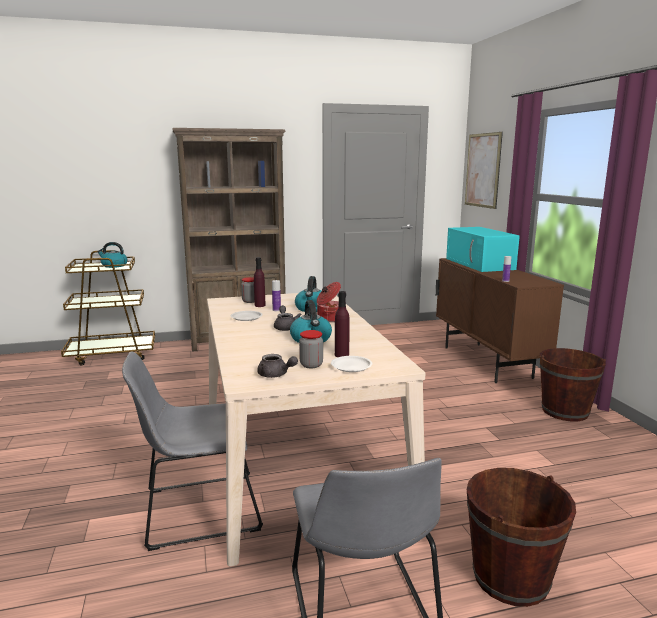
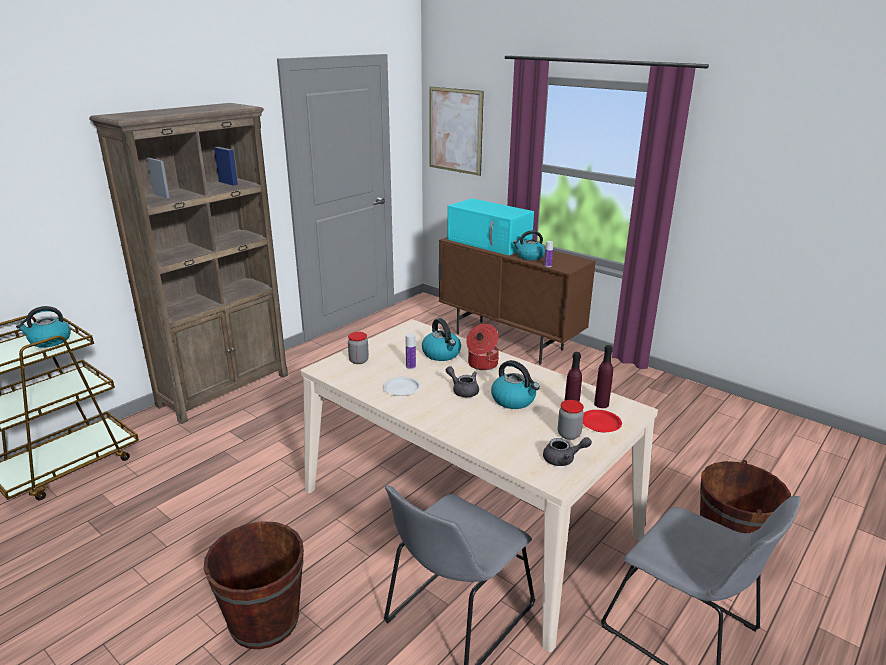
camera: 35 degrees left, 10 degrees up
(260, 305) = (381, 364): purple bottle -> purple bottle (601, 404)
(351, 366) = (600, 424): white plate -> red plate
(499, 274) = (529, 257): none -> kettle
(565, 411) = (617, 378): brown bucket -> brown bucket (264, 620)

